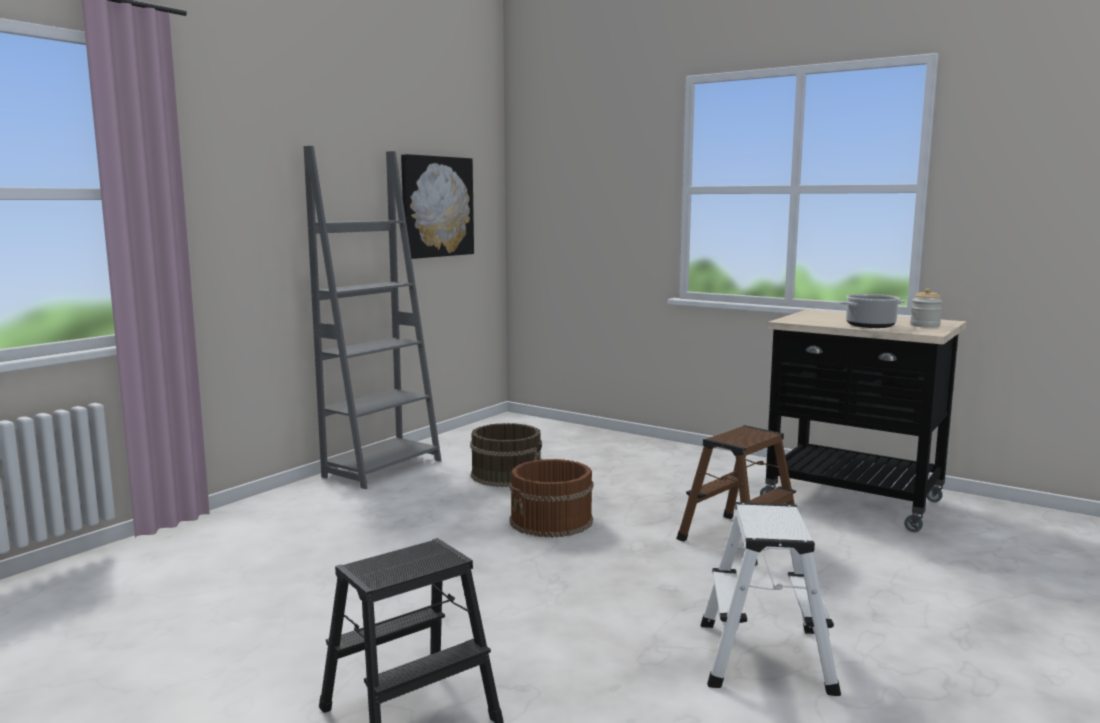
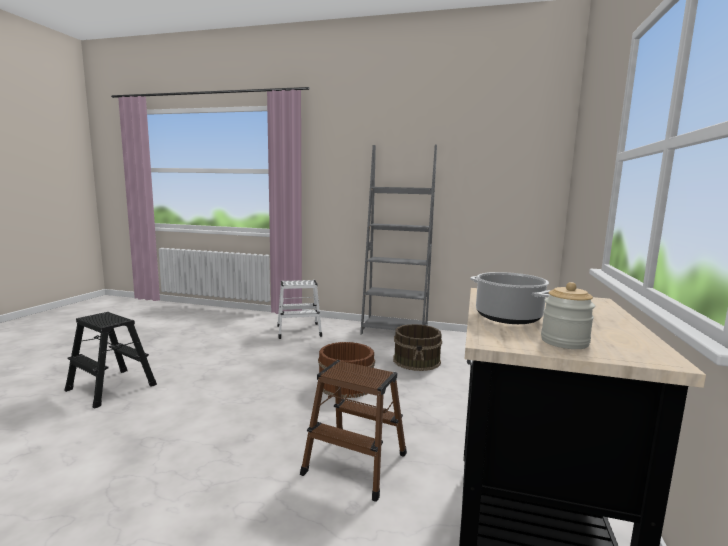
camera: 70 degrees right, 0 degrees up
(436, 206) = (485, 181): picture -> none
(765, 657) = (137, 488): white step ladder -> white step ladder (298, 330)

